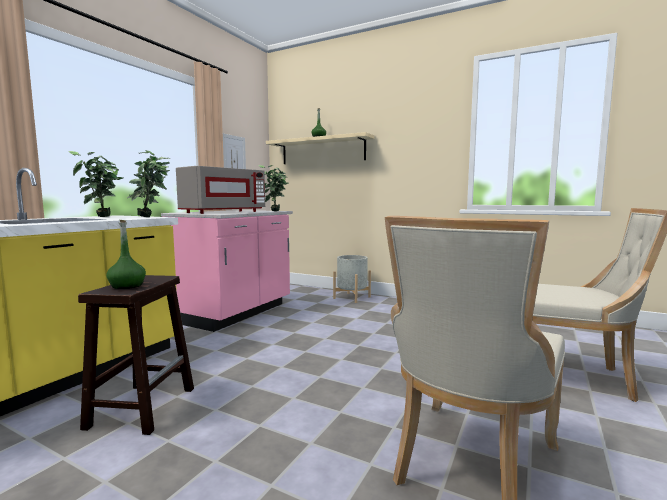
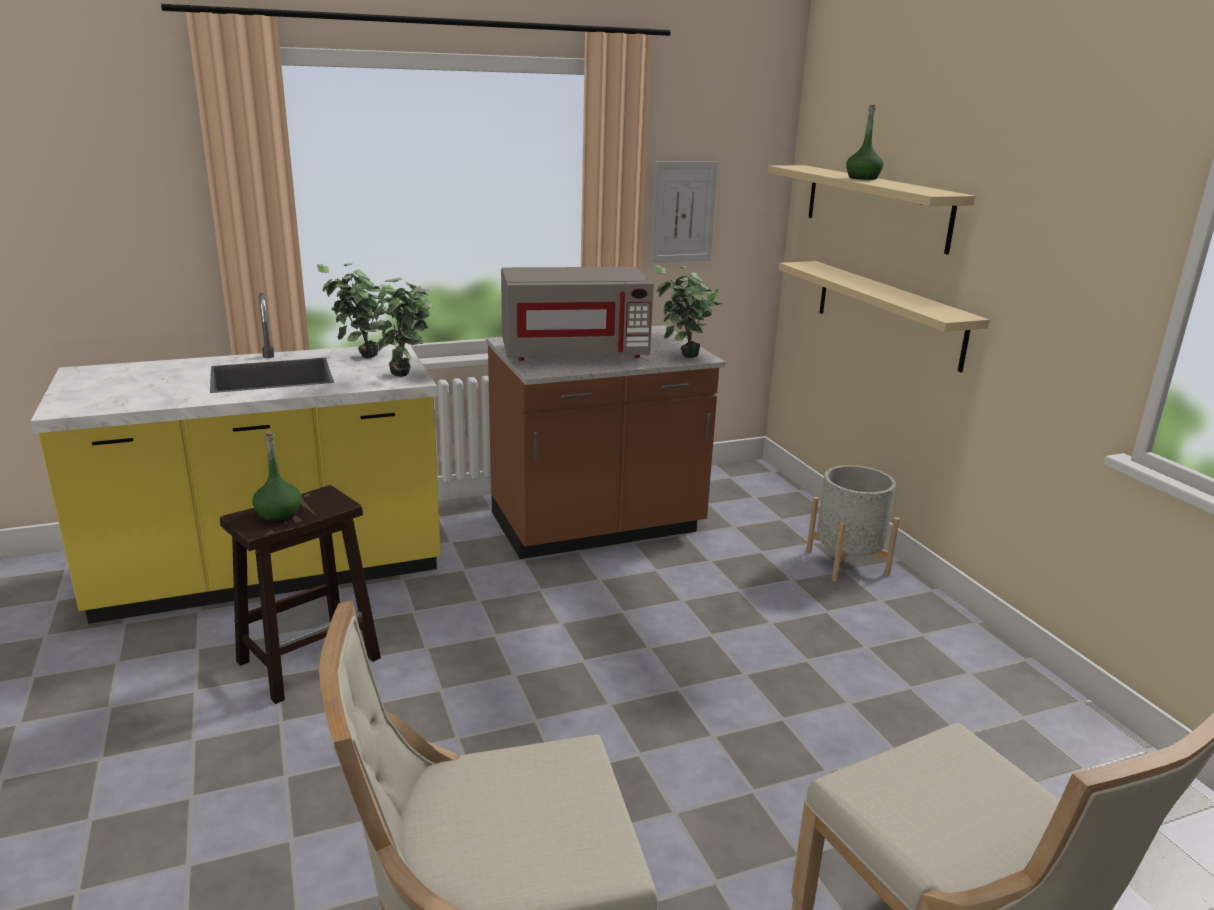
camera: 40 degrees right, 15 degrees up
(235, 313) = (597, 527): pink counter -> brown counter
(338, 191) = (888, 313): none -> beige shelf

